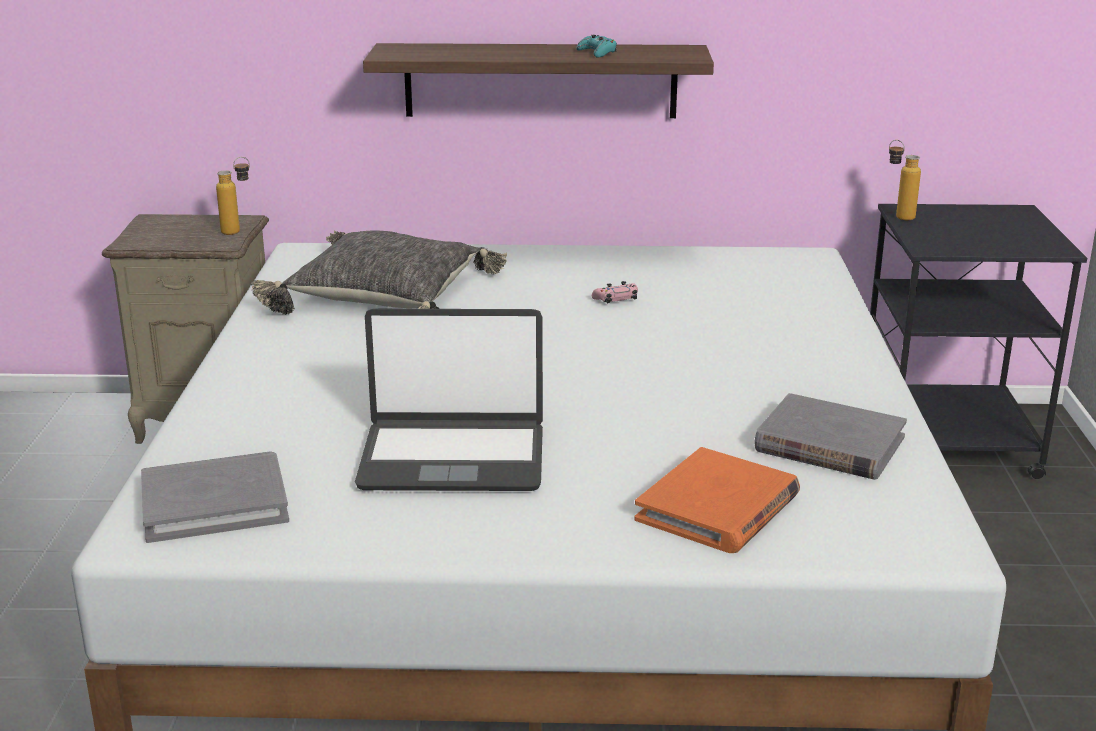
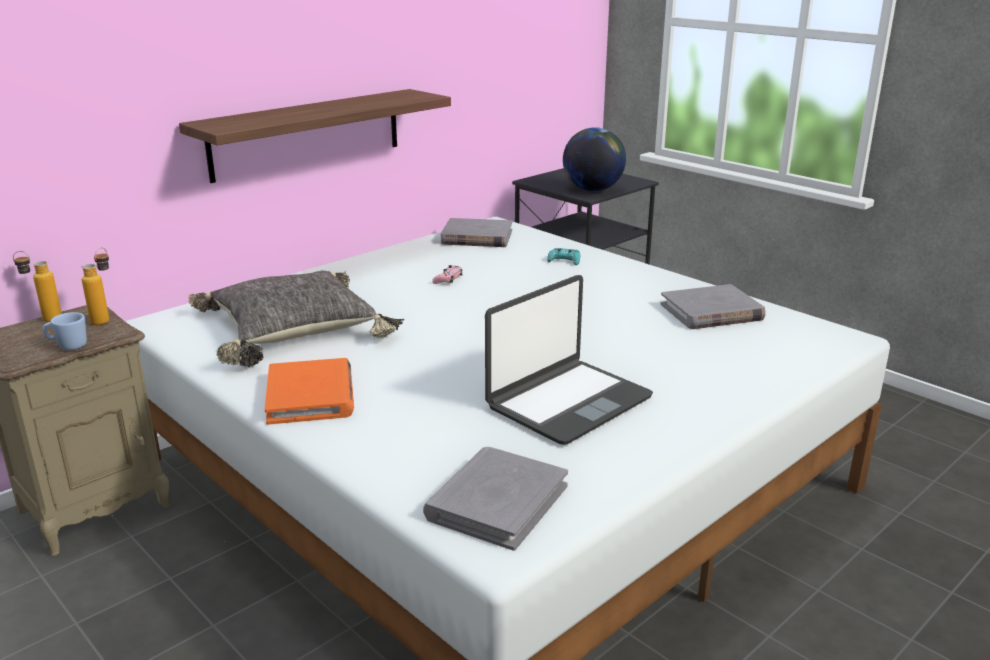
camera: 45 degrees left, 0 degrees up
(174, 244) = (68, 346): none -> blue mug
(597, 53) = (364, 103): turquoise game controller -> turquoise game controller (564, 261)
(718, 508) = (739, 363): orange book -> orange book (311, 396)
(751, 265) = (477, 237): none -> grey book
(898, 216) = (537, 184): bottle -> bottle (45, 319)
(956, 241) = (592, 189): none -> globe

